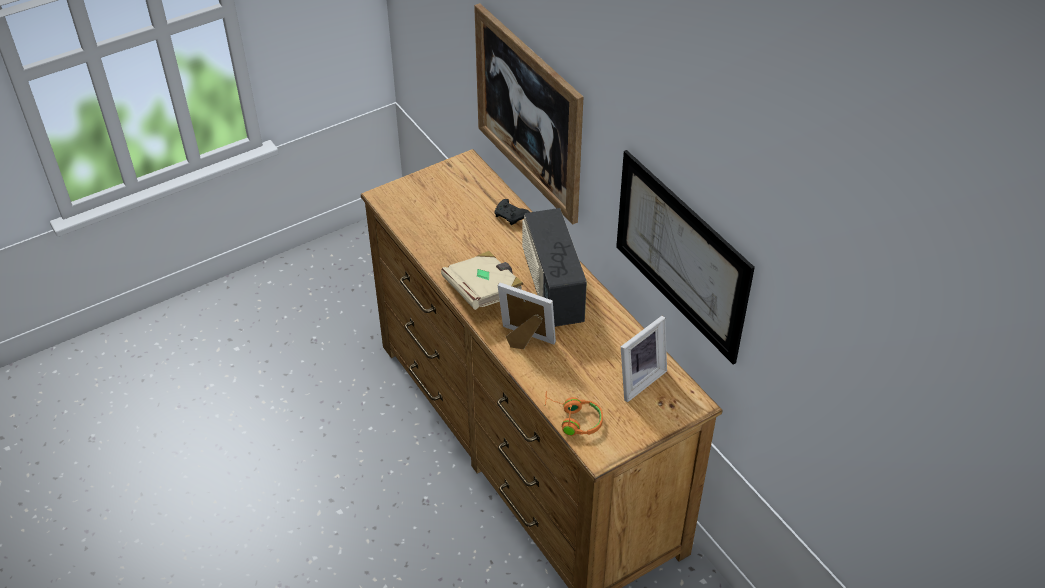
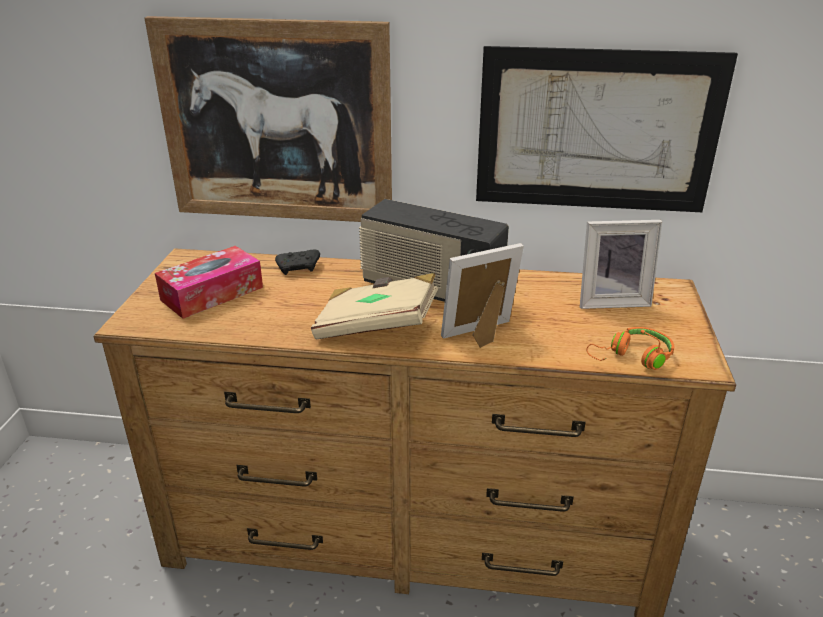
camera: 50 degrees left, 15 degrees down
(443, 204) = (212, 293): none -> tissue box
(637, 379) = (611, 300): picture frame -> picture frame turned 90 degrees clockwise

